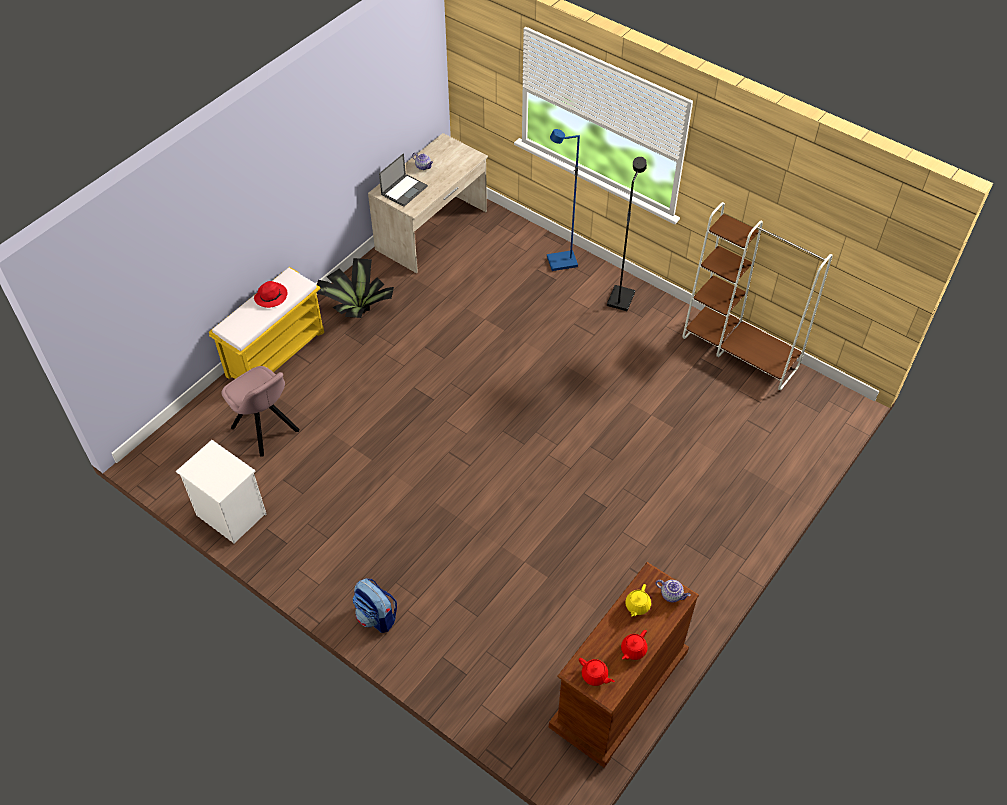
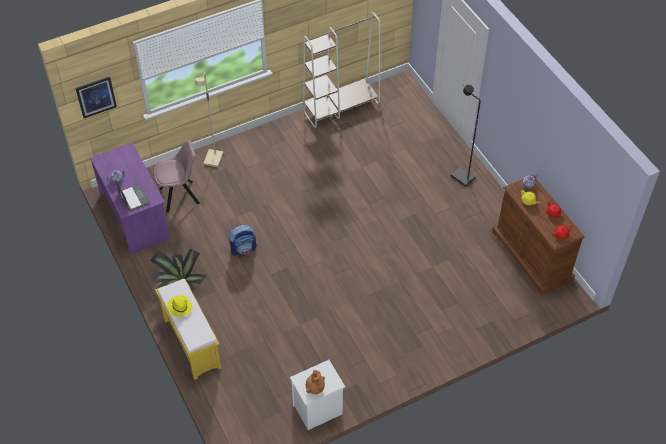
camera: 65 degrees left, 0 degrees up
(204, 471) = (315, 388): none -> brown vase
(266, 429) = (257, 369): pink chair -> pink chair (180, 196)
(271, 296) = (179, 307): red hat -> yellow hat
(376, 616) = (434, 352): backpack -> backpack (243, 249)
(432, 230) = (135, 216): beige desk -> purple desk
(473, 66) = (96, 97): none -> picture
(561, 262) = (214, 159): blue floor lamp -> beige floor lamp
(620, 299) = (264, 143): black floor lamp -> black floor lamp (462, 177)

